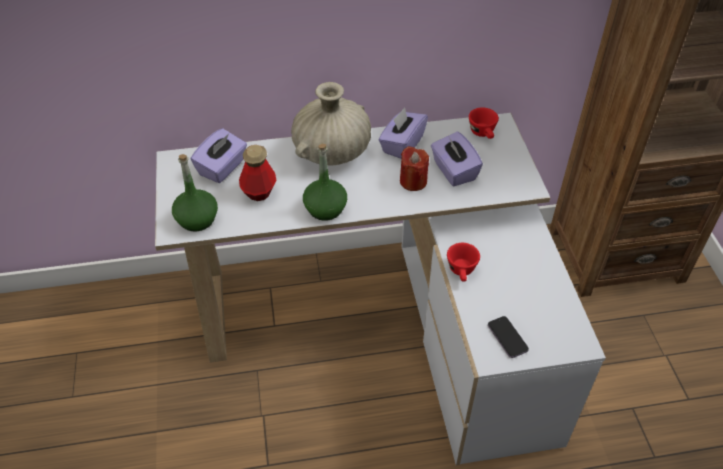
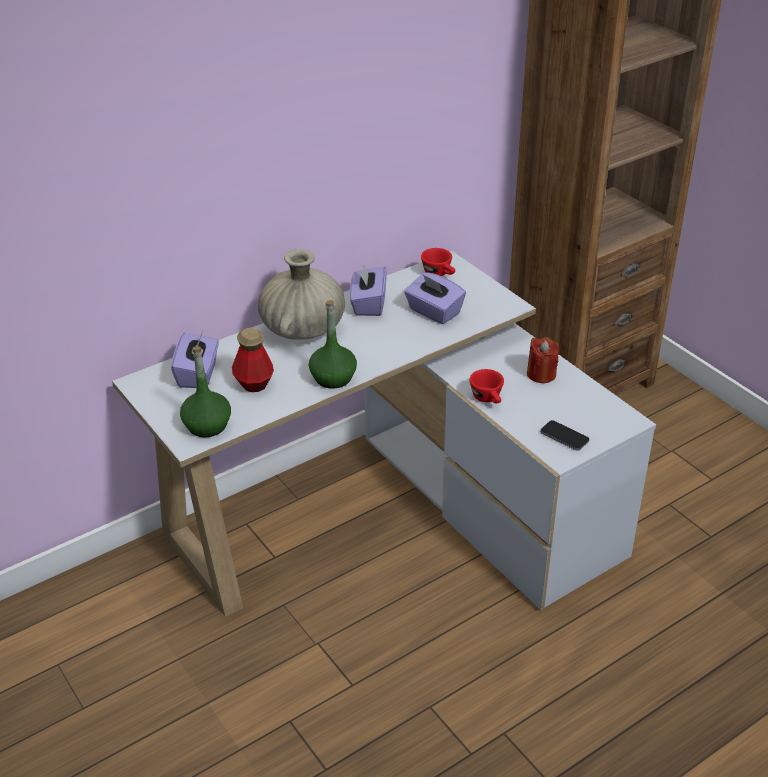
camera: 25 degrees left, 10 degrees down
(413, 181) = (401, 331): red candle -> red candle (541, 374)

